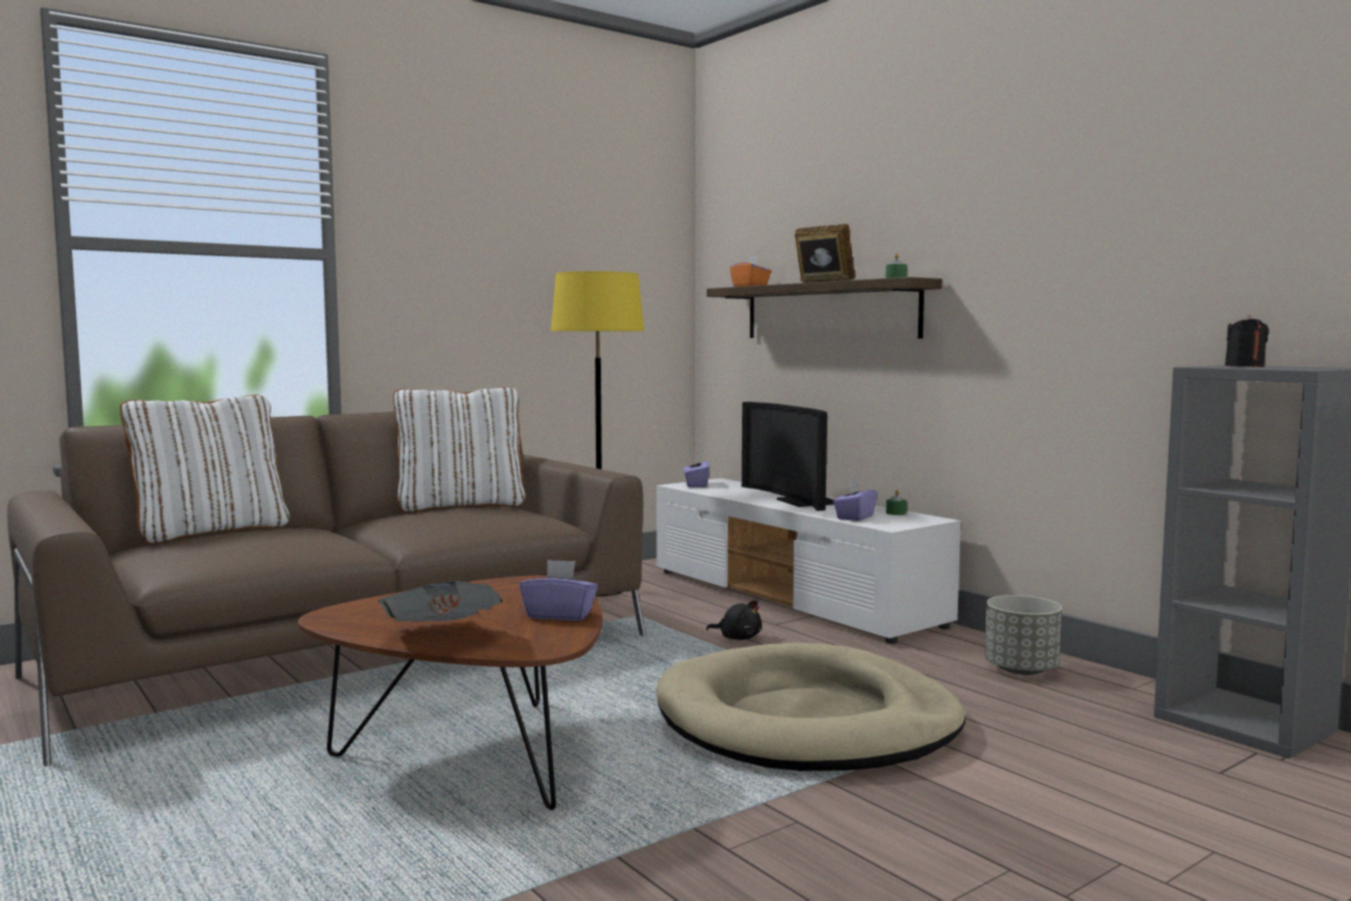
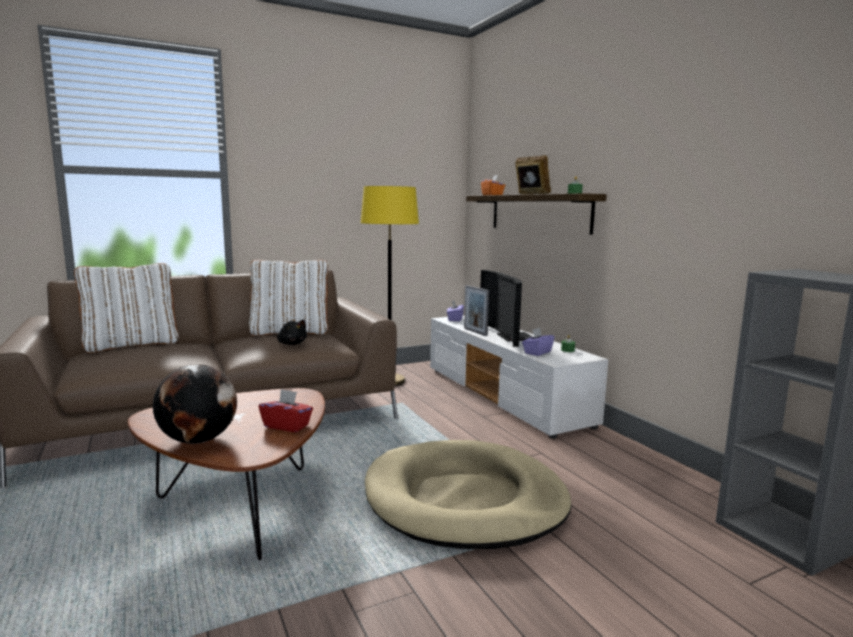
camera: 10 degrees right, 5 degrees up
(443, 637) = (198, 440): newspaper -> globe
(559, 615) = (287, 426): purple tissue box -> red tissue box
(738, 638) = (454, 425): black plush toy -> black plush toy (292, 344)
(741, 498) = (475, 332): none -> picture frame
(1021, 670) = (633, 469): grey planter -> none
(1244, 367) = (806, 275): black candle -> none

